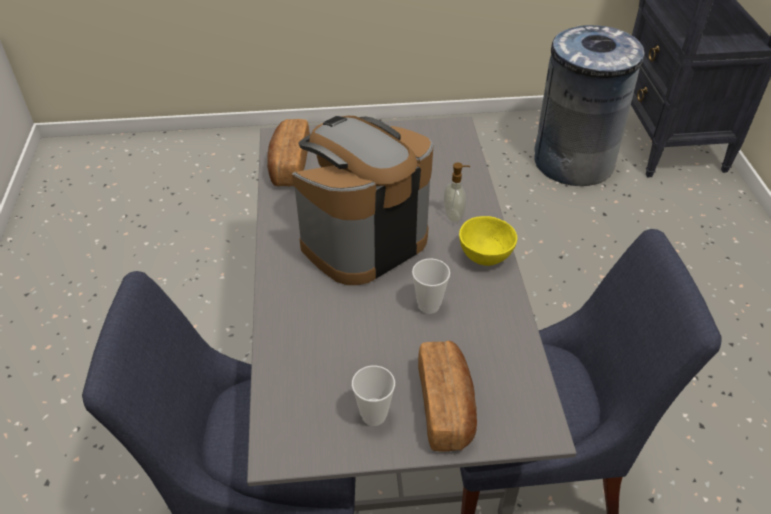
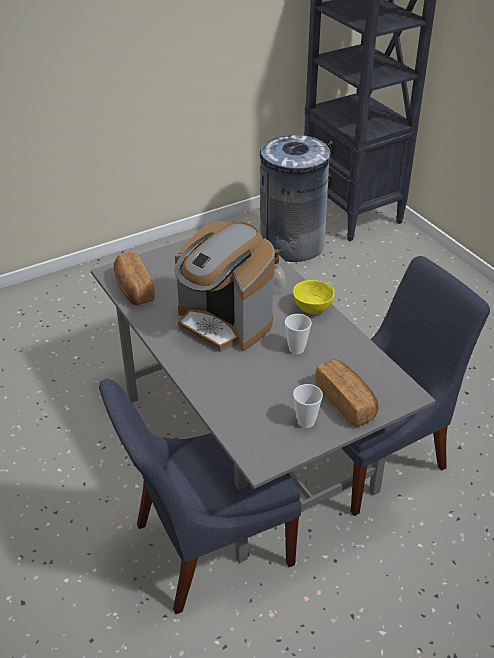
camera: 25 degrees left, 5 degrees down
(363, 240) = (224, 323): coffee machine -> coffee machine turned 75 degrees counterclockwise

